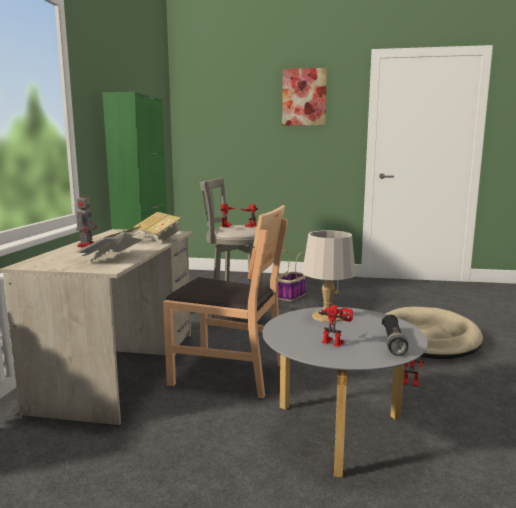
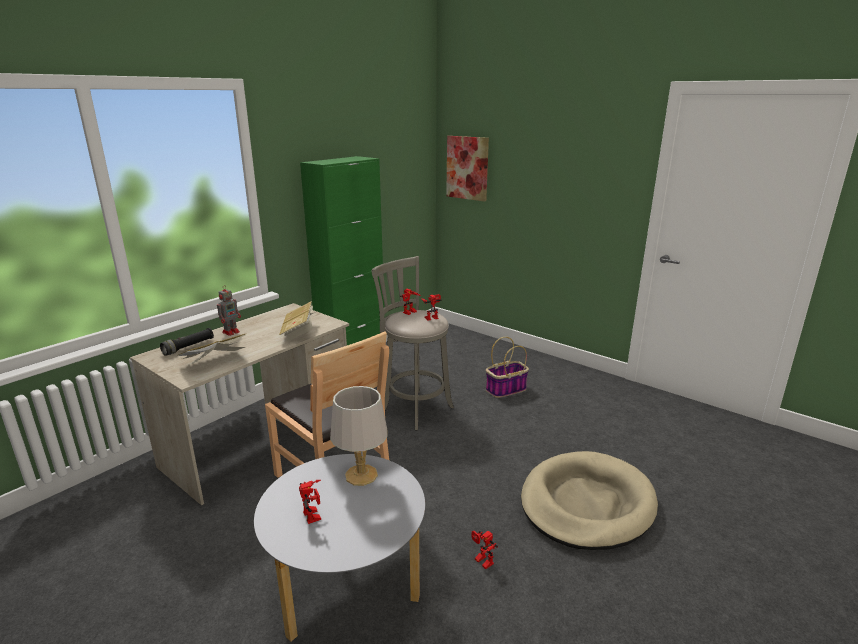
camera: 30 degrees right, 10 degrees up
(304, 97) = (576, 143): picture -> picture (467, 168)
(393, 342) = (362, 538): black flashlight -> black flashlight (188, 347)

